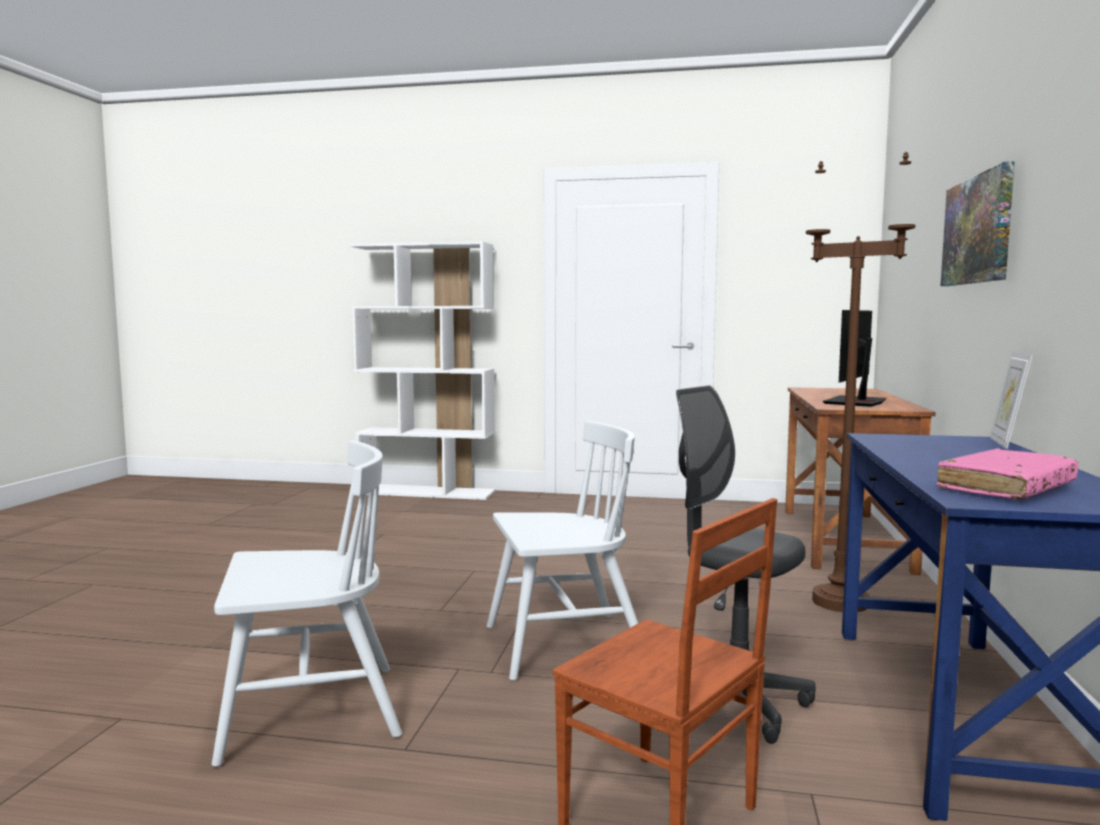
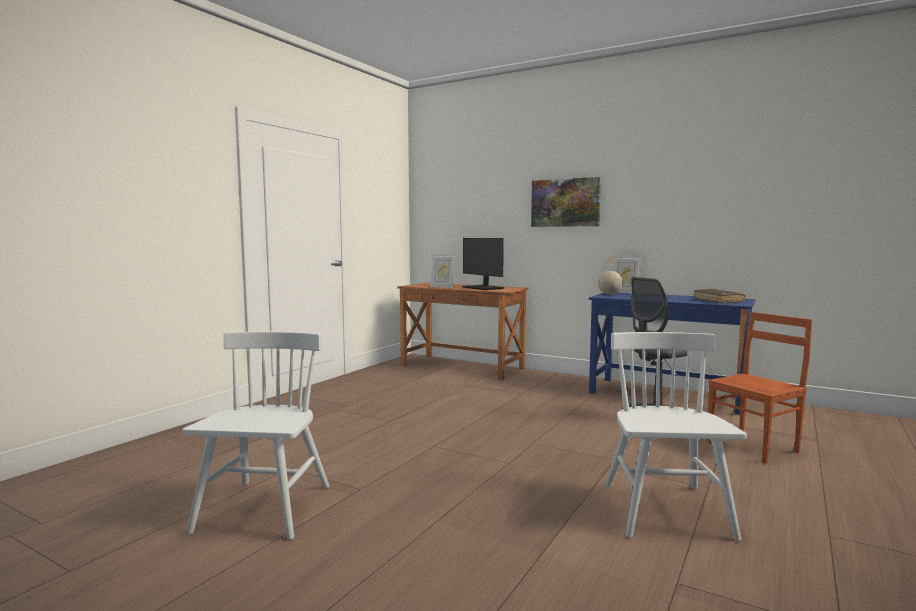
camera: 70 degrees left, 0 degrees up
(428, 492) = (162, 439): white bookcase -> none
(563, 644) = (582, 439): white chair -> white chair (264, 509)
(820, 394) = (442, 287): none -> picture frame
(840, 602) = (550, 385): brown floor lamp -> none
(930, 438) = (610, 294): none -> globe
(1006, 488) = (718, 301): pink book -> brown book

